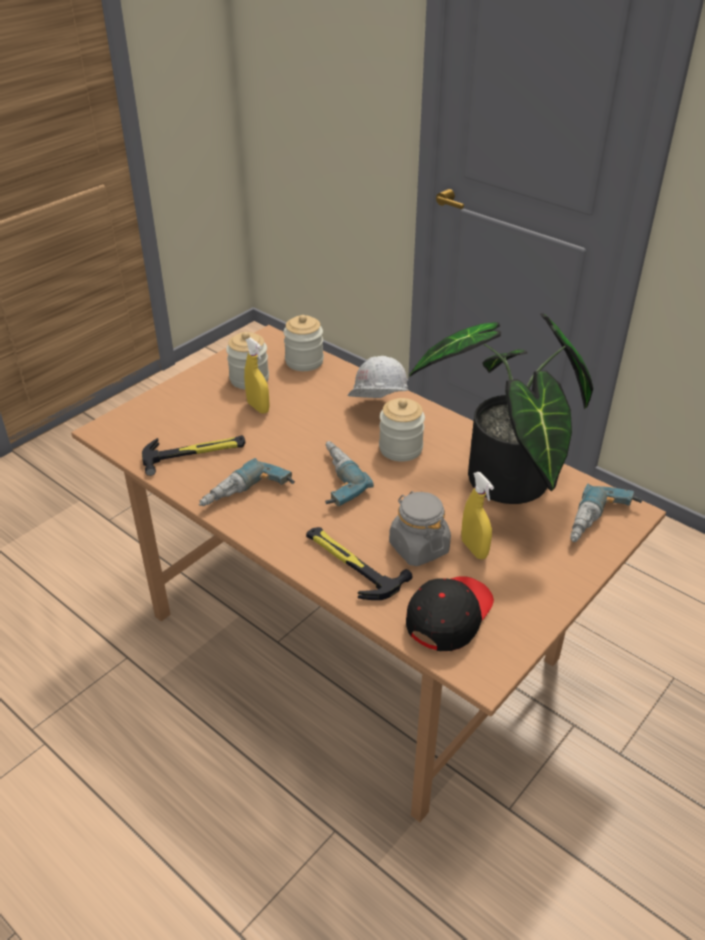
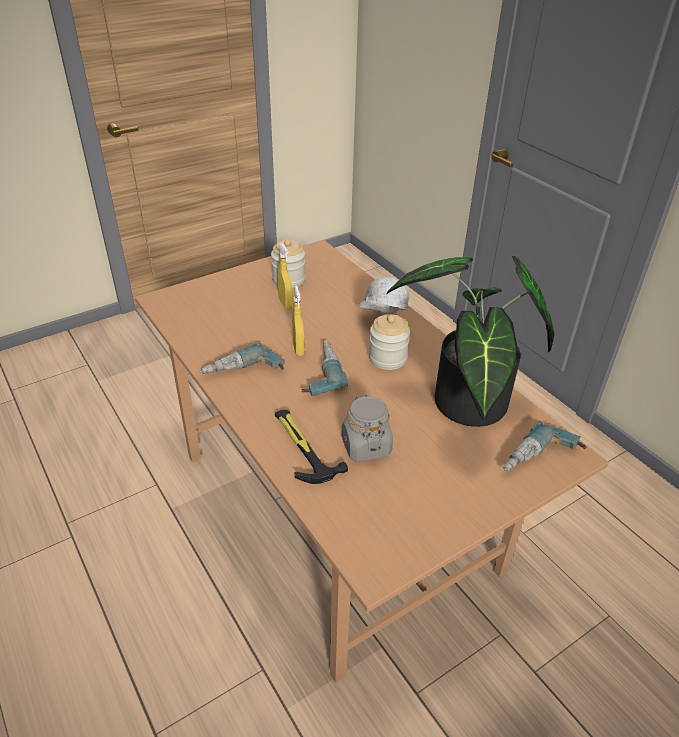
camera: 15 degrees right, 0 degrees up
(194, 453) = (219, 330): hammer -> none
(304, 361) = (339, 273): jar -> none
(449, 616) = (366, 511): black cap -> none
(474, 549) = (414, 457): yellow spray bottle -> yellow spray bottle (298, 349)

